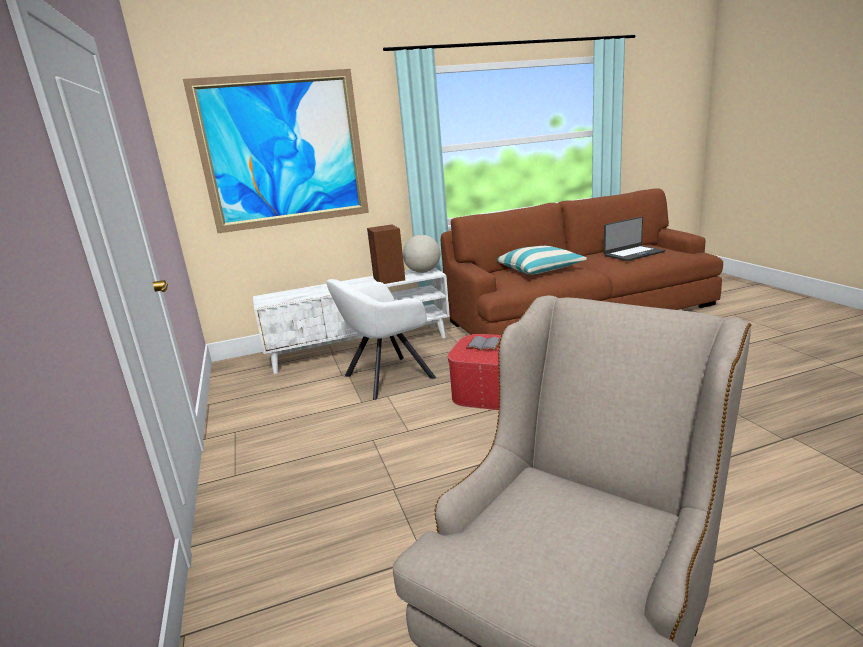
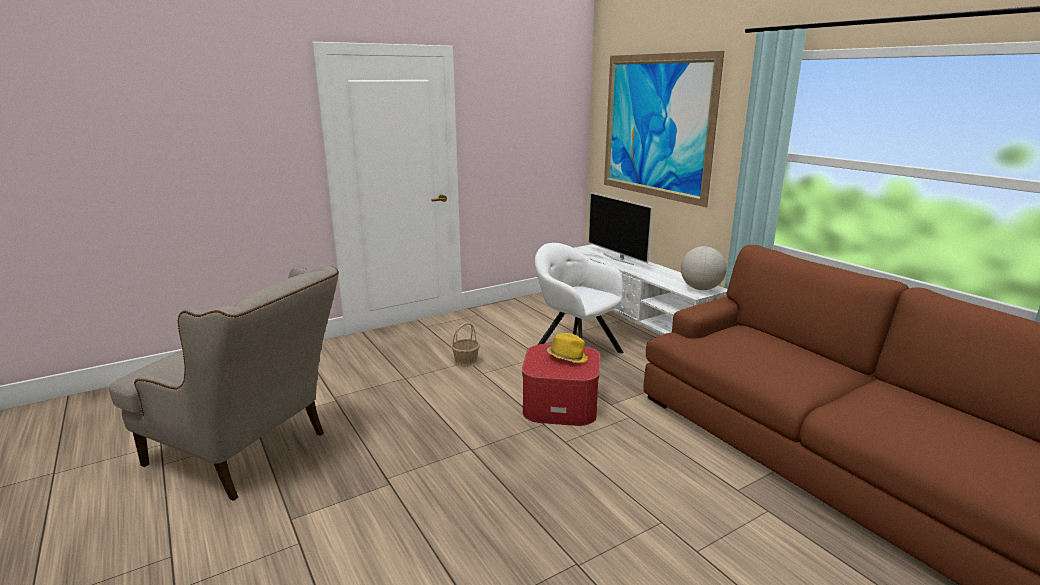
camera: 75 degrees right, 0 degrees up
(318, 290) = (618, 259): none -> television
(371, 441) = (466, 361): none -> basket
(389, 279) = (665, 278): brown speaker -> none
(483, 345) = (567, 357): grey book -> yellow hat
(539, 270) = (772, 352): pillow -> none
(633, 253) = (940, 427): laptop -> none

